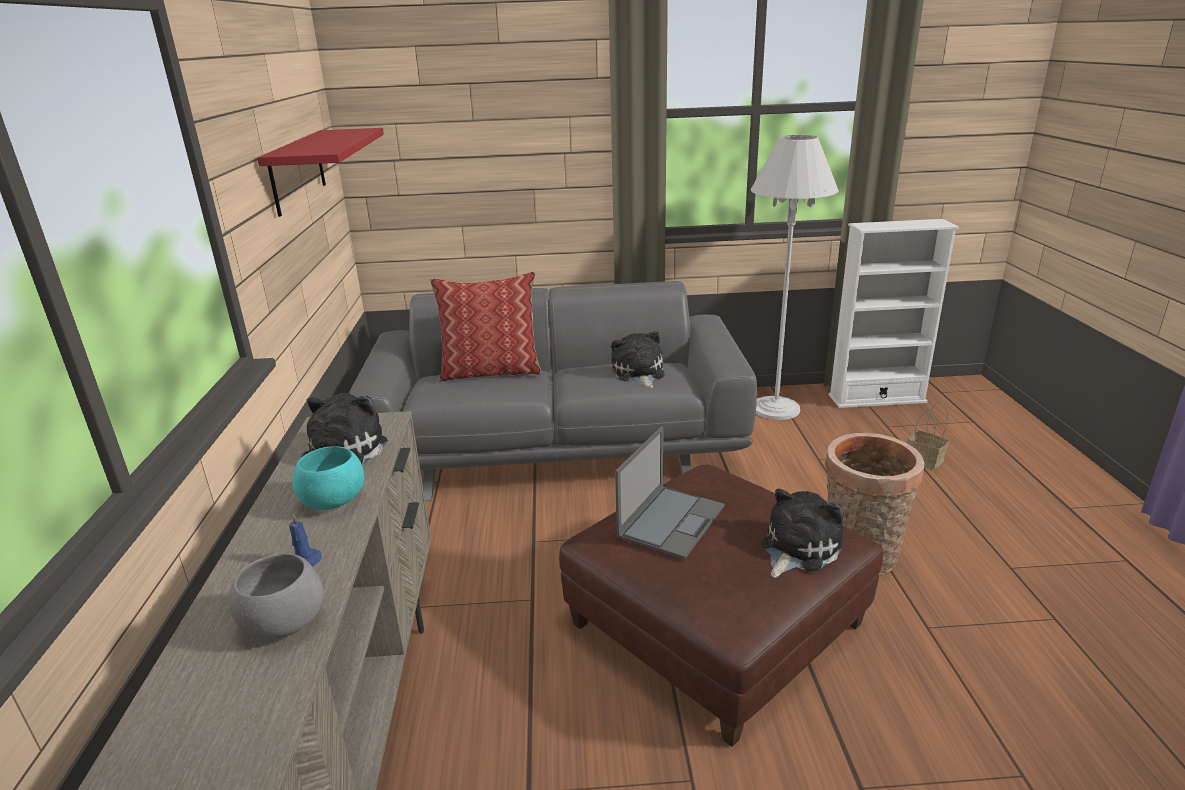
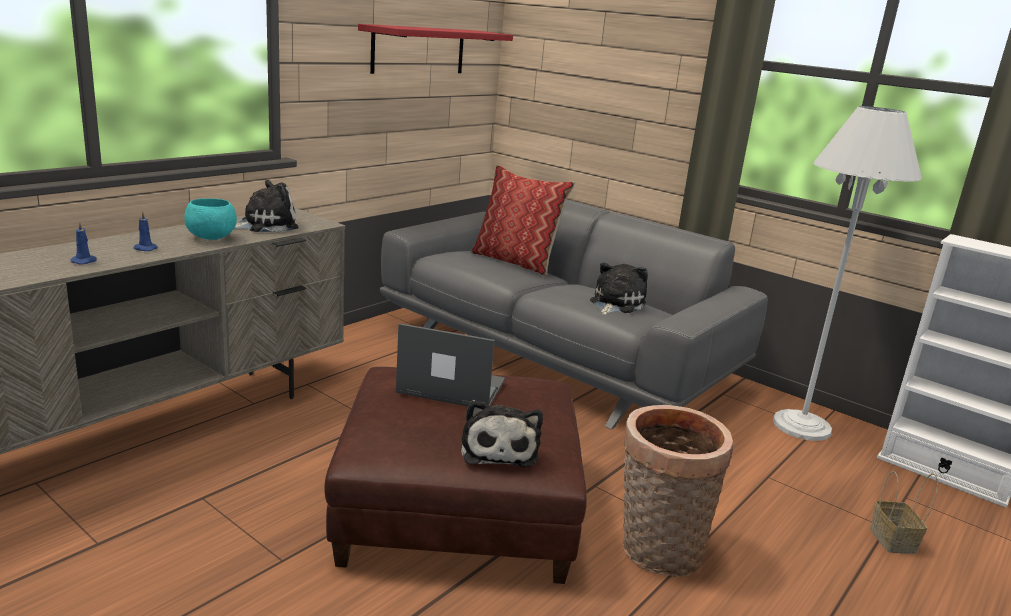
camera: 40 degrees right, 5 degrees down
(284, 623) = (85, 261): grey bowl -> blue candle
(671, 520) = (450, 386): laptop -> laptop turned 150 degrees counterclockwise
(797, 548) = (499, 449): plush toy -> plush toy turned 90 degrees clockwise

